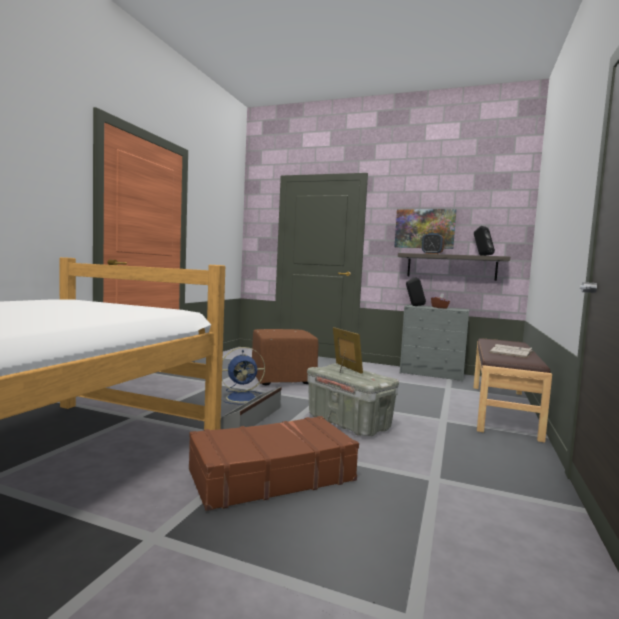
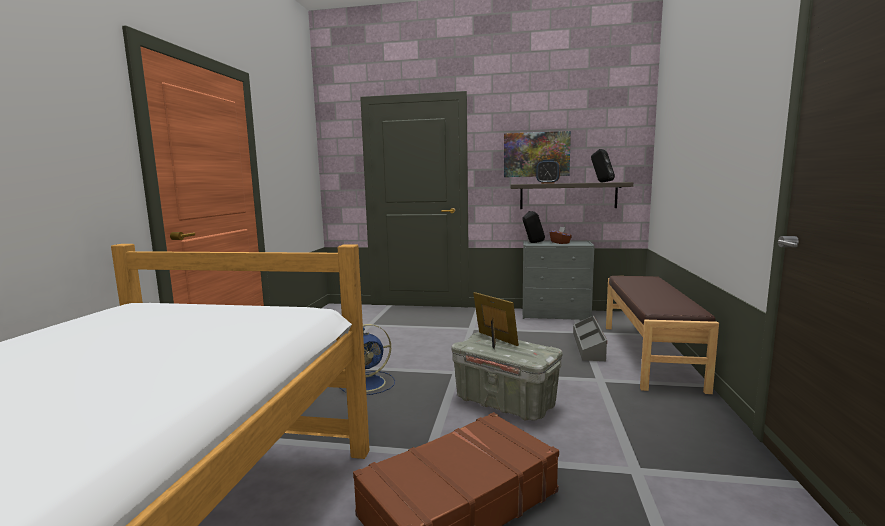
camera: 10 degrees left, 5 degrees up
(252, 418) = (394, 415): grey storage box -> grey storage box (589, 346)
(283, 379) = (402, 346): brown ottoman -> none
(511, 352) = (660, 296): white book -> none

